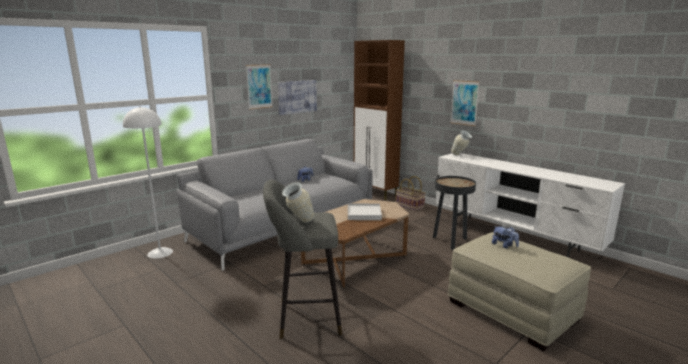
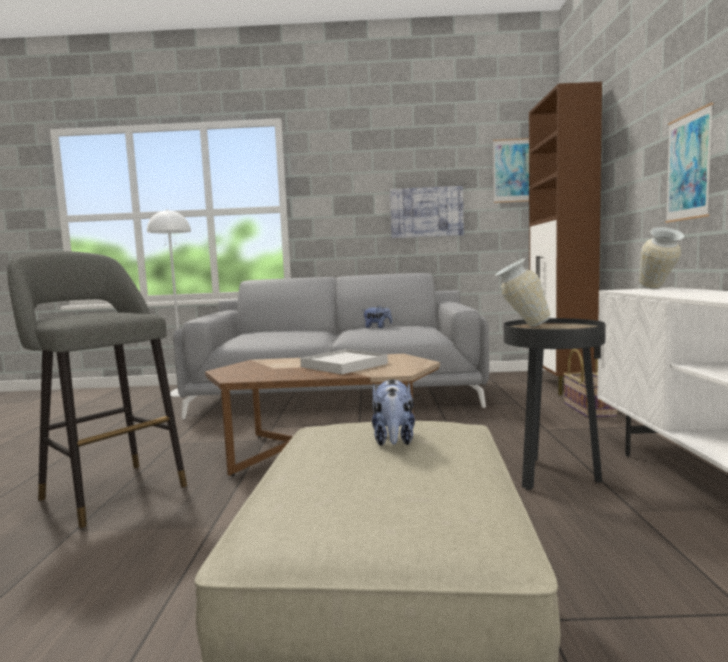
camera: 45 degrees right, 10 degrees down
(259, 86) = (358, 196): picture -> picture (513, 170)
(298, 223) = (73, 314): vase -> vase (521, 326)

